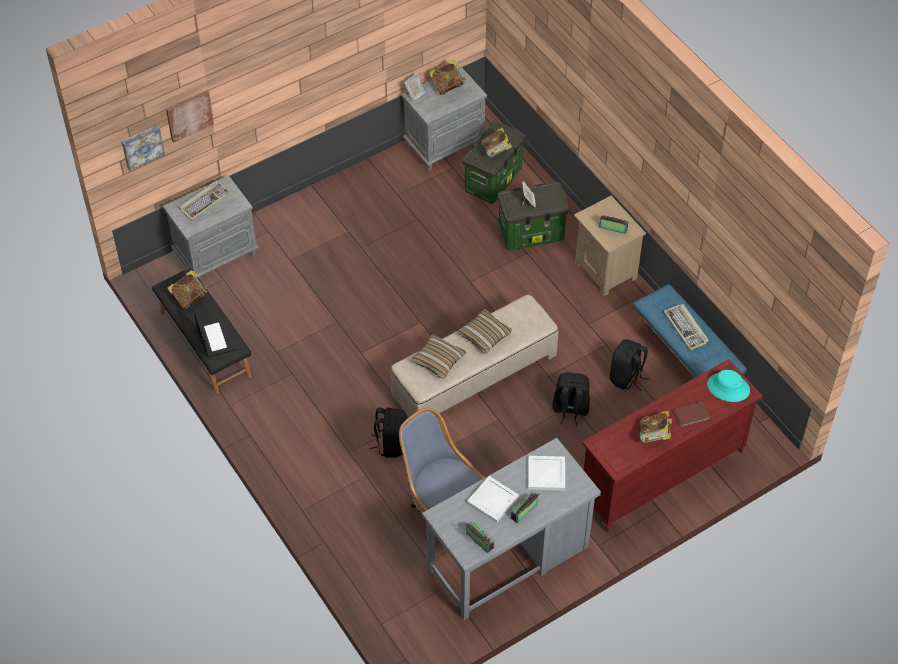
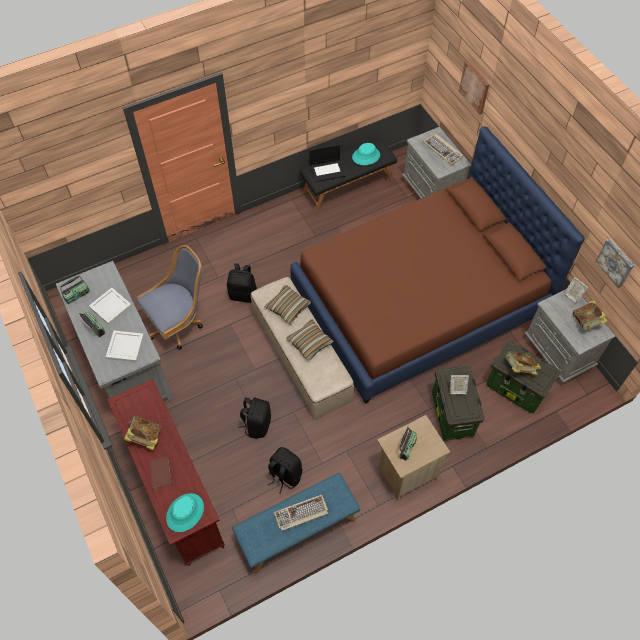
camera: 95 degrees right, 5 degrees up
(142, 146) = (448, 68): picture -> picture (616, 262)
(189, 297) = (366, 156): book -> turquoise hat
(385, 264) = (419, 300): none -> brown bed

